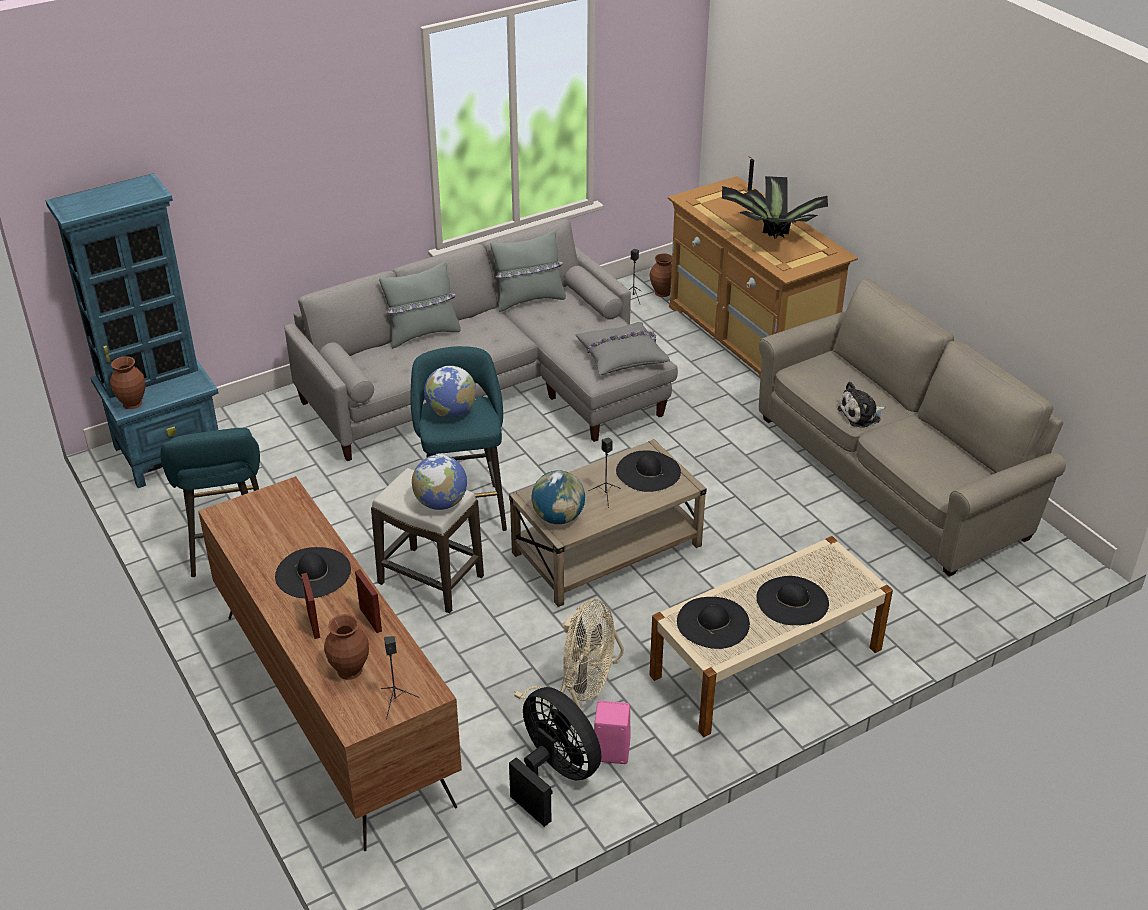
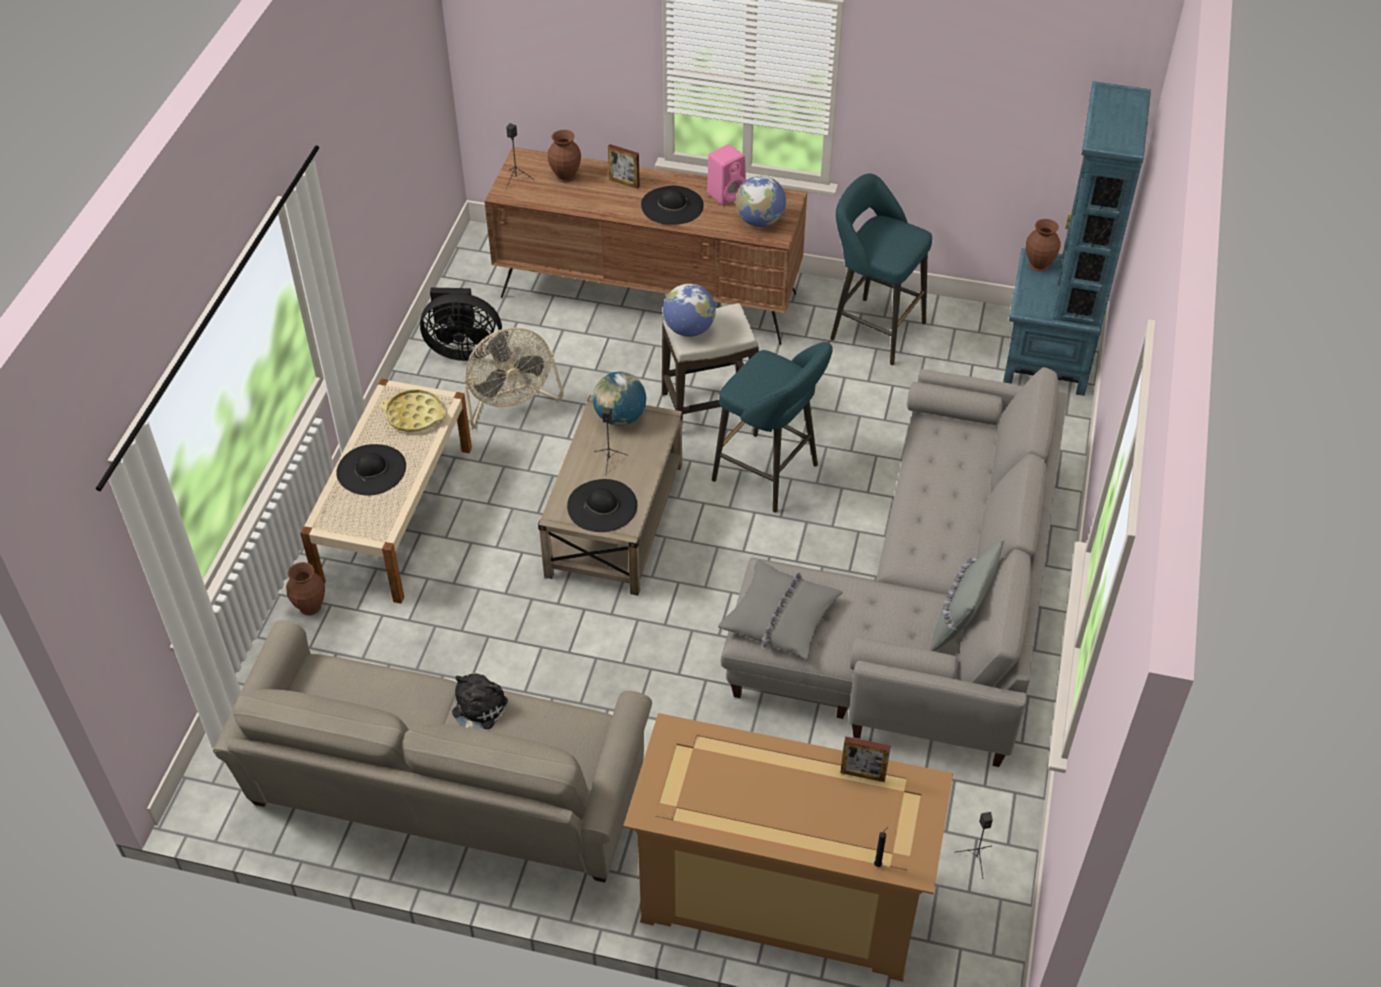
camera: 135 degrees right, 10 degrees up
(370, 619) = (595, 205): picture frame -> picture frame (863, 775)
(422, 334) = (981, 505): grey pillow -> none
(451, 412) = (775, 377): globe -> globe (759, 221)
(577, 694) = (506, 403): beige fan -> beige fan turned 90 degrees counterclockwise
(610, 751) = (444, 384): pink speaker -> pink speaker (726, 193)
(662, 292) = (958, 896): brown vase -> brown vase (311, 607)
(713, 622) = (414, 415): black hat -> yellow tray
(770, 236) = (757, 788): potted plant -> none

